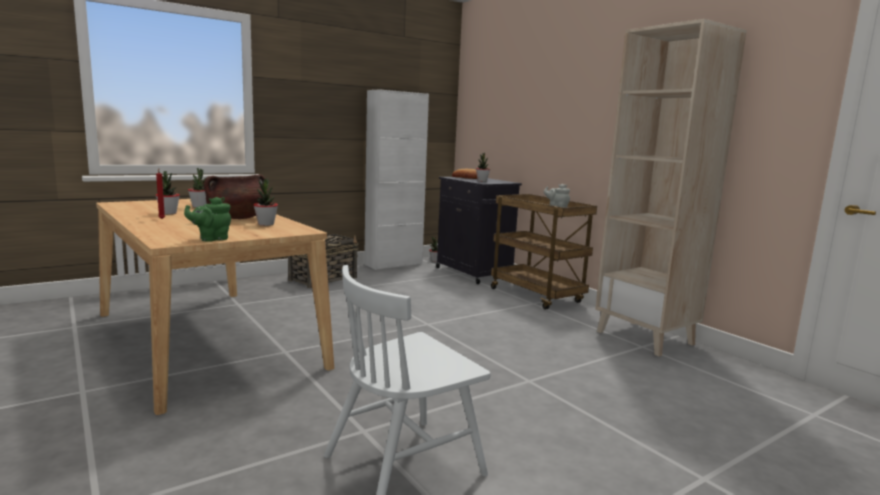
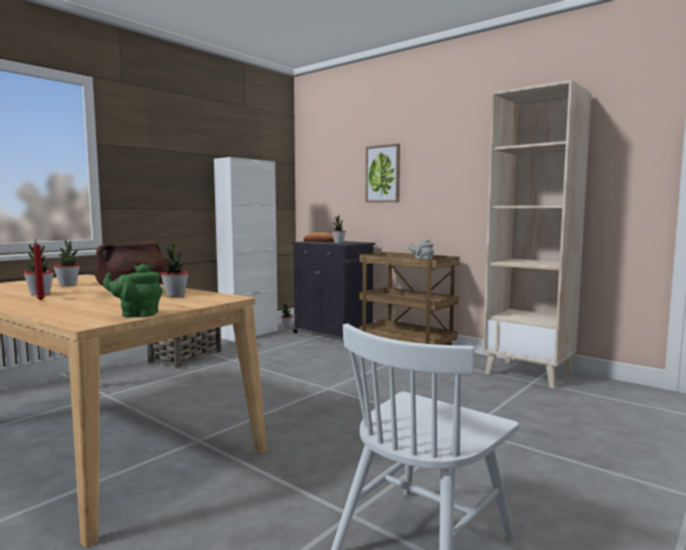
camera: 15 degrees left, 5 degrees down
(211, 239) = (137, 314): green teapot -> green teapot turned 45 degrees clockwise
(535, 111) = (383, 174): none -> picture

